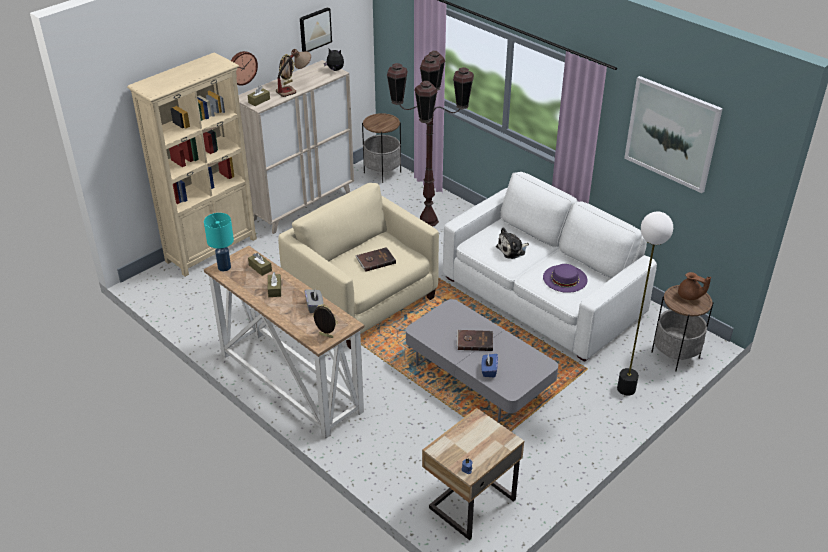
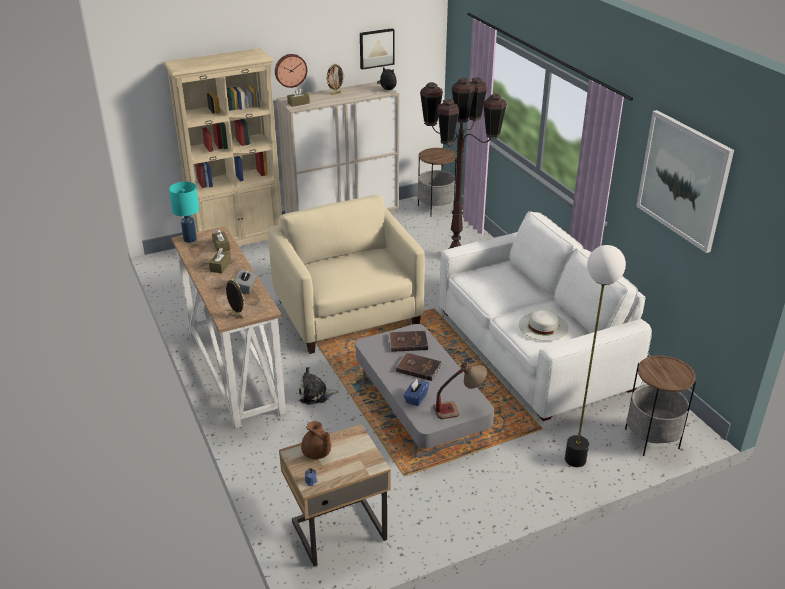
camera: 20 degrees right, 5 degrees down
(295, 89) = (338, 99): table lamp -> table lamp (459, 408)
(375, 260) = (355, 270): brown book -> brown book (408, 342)
(512, 250) = (503, 289): plush toy -> plush toy (315, 394)
(565, 278) = (543, 326): purple hat -> white hat
(690, 296) = (670, 369): brown teapot -> brown teapot (317, 453)

